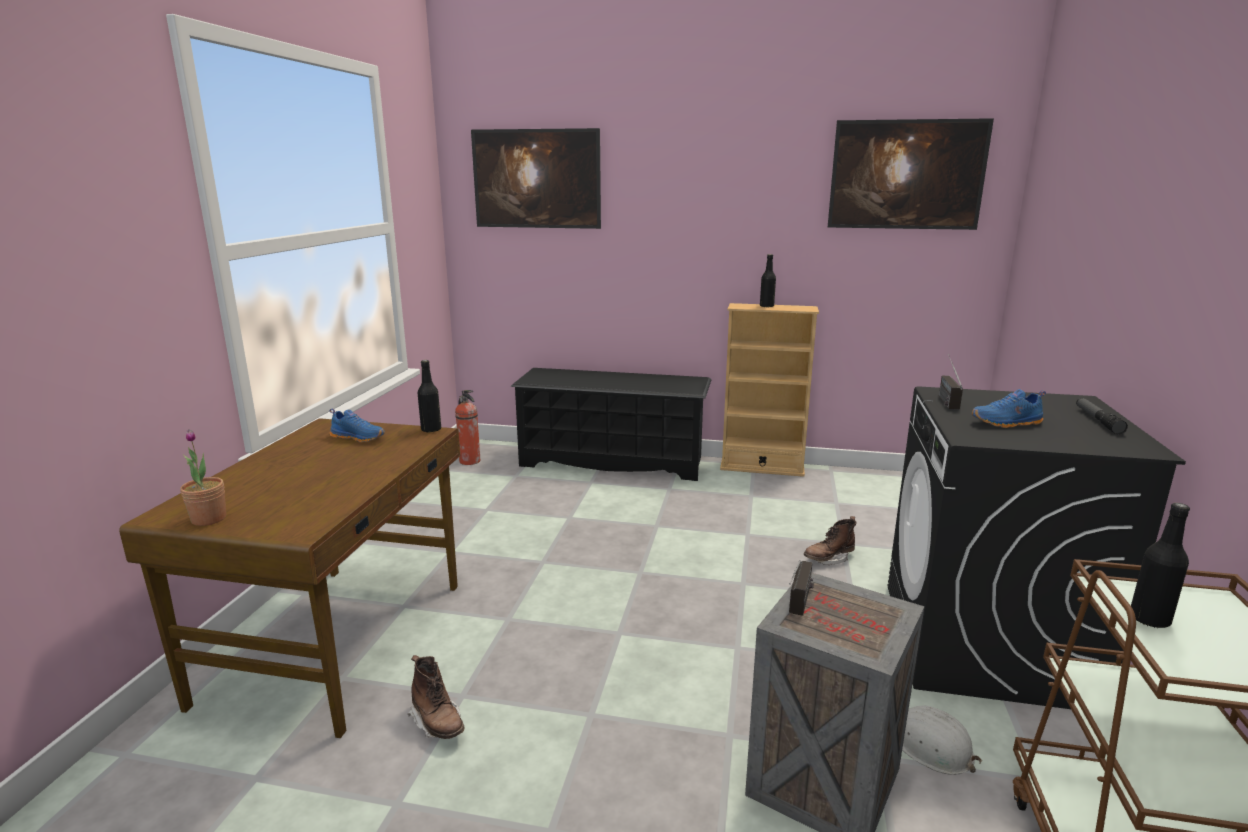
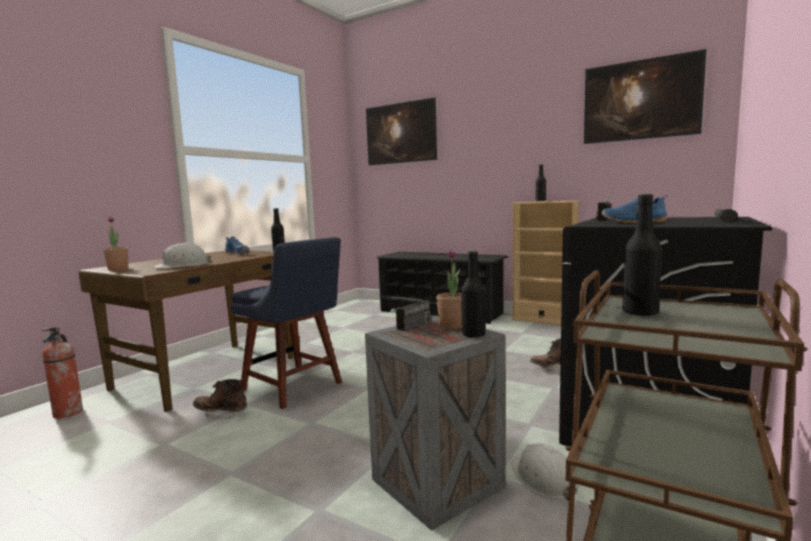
camera: 20 degrees right, 10 degrees down
(325, 496) = (183, 265): none -> white hard hat
(438, 723) = (221, 413): brown boot -> brown boot turned 120 degrees clockwise
(470, 461) = (354, 307): fire extinguisher -> fire extinguisher (67, 413)
(512, 650) = (295, 388): none -> blue chair
(847, 595) = (452, 326): none -> potted plant
(893, 614) = (473, 335): none -> black bottle

